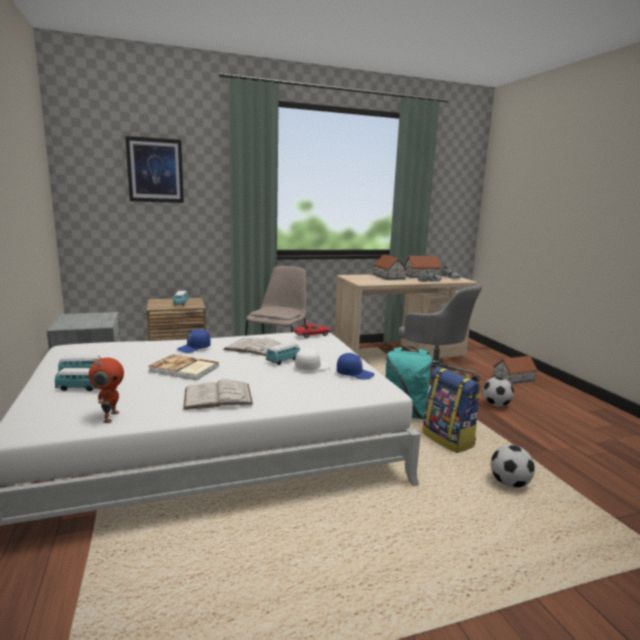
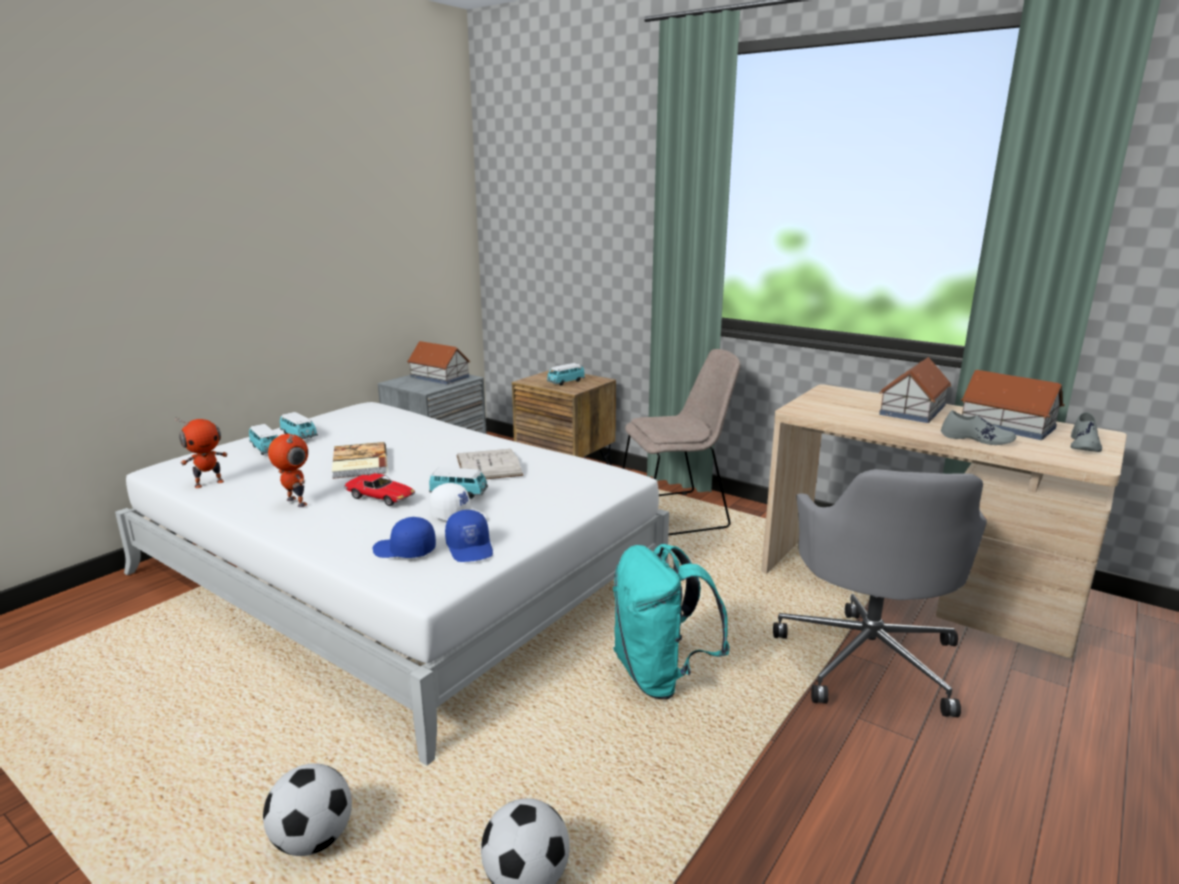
camera: 55 degrees right, 5 degrees up
(155, 170) = (574, 183): picture -> none
(194, 348) = (439, 444): blue cap -> blue cap (404, 551)
(218, 396) = (295, 503): white book -> toy robot
(312, 335) = (604, 476): toy car -> toy car (381, 497)
(449, 440) = (620, 754): backpack -> none
(496, 405) = (870, 777): football -> football (313, 840)
(514, 378) = (1088, 769): toy house -> toy house (440, 377)

